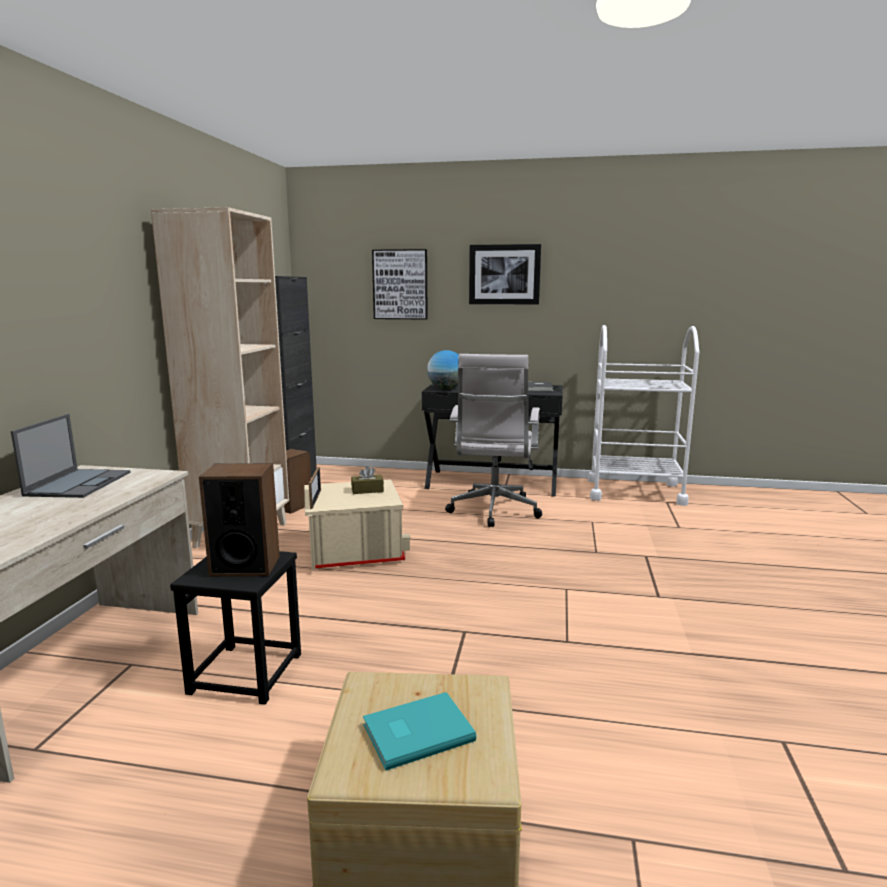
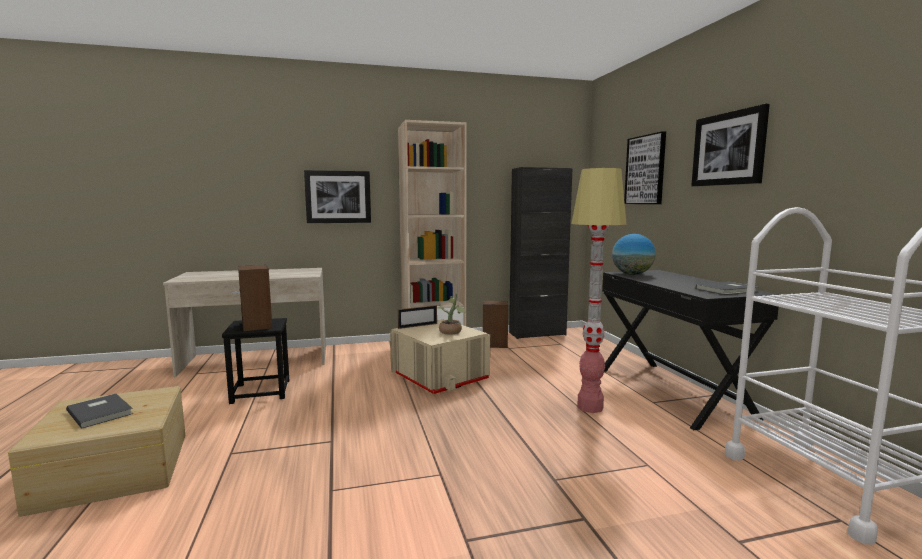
camera: 65 degrees right, 5 degrees down
(79, 483) = (289, 271): laptop -> none
(85, 329) = (338, 197): none -> picture
(367, 490) = (451, 332): brown tissue box -> potted plant
(416, 731) = (101, 412): turquoise book -> grey book
(493, 512) = (590, 407): white office chair -> floor lamp

